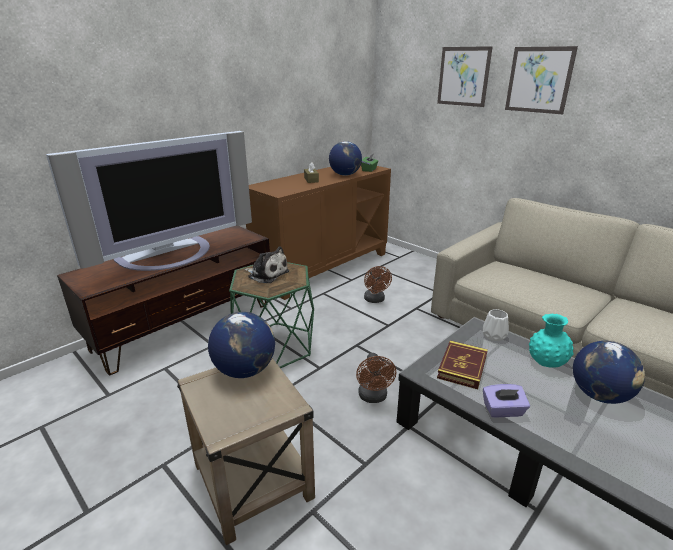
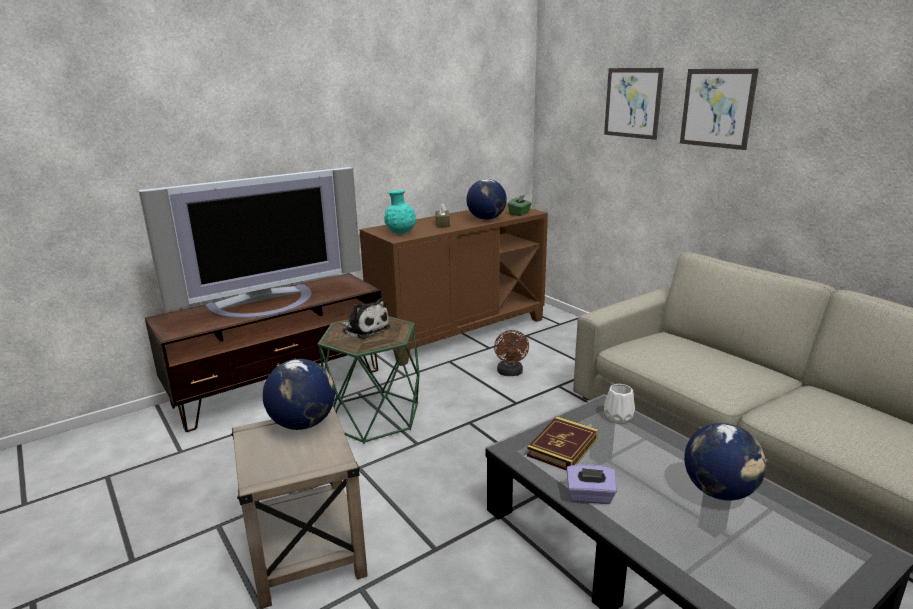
camera: 10 degrees right, 5 degrees down
(373, 397) = (469, 481): brown fan -> none
(546, 364) = (669, 452): turquoise vase -> turquoise vase (400, 233)

